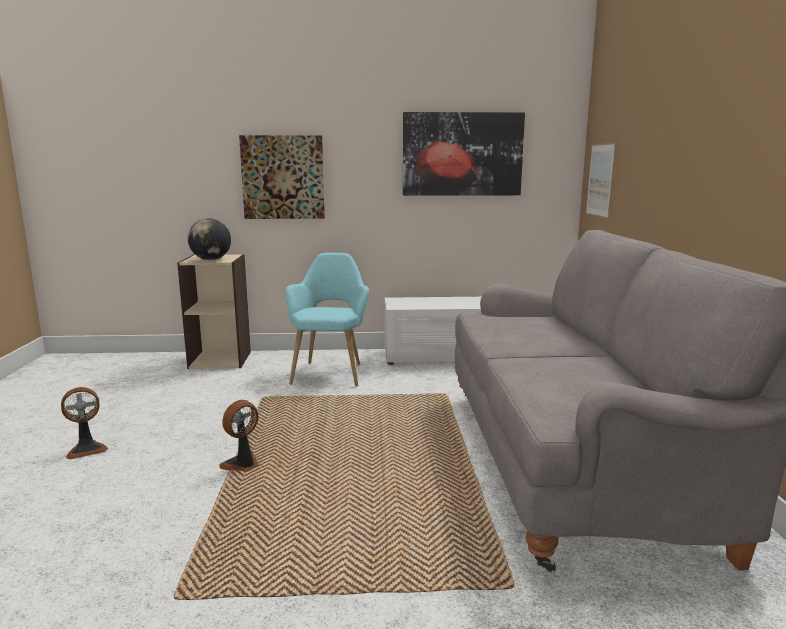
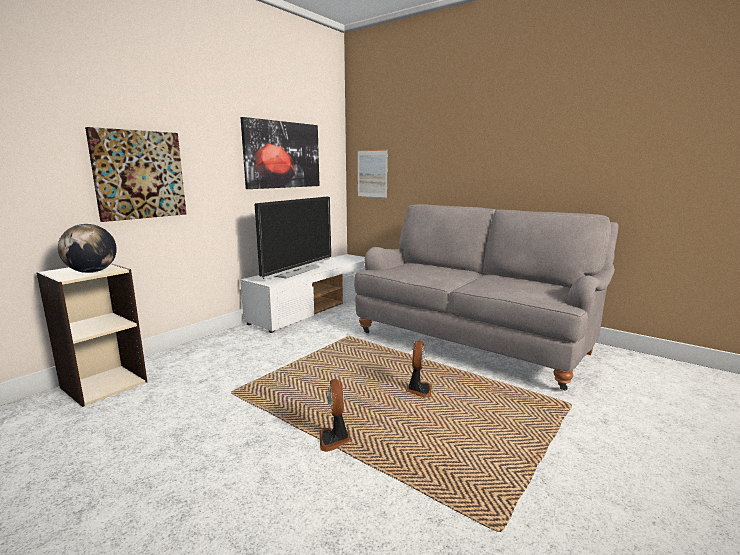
camera: 50 degrees left, 0 degrees up
(87, 449) = (158, 524): fan -> fan (419, 390)
(330, 372) = (240, 353): turquoise armchair -> none
(452, 302) = (296, 271): none -> television

